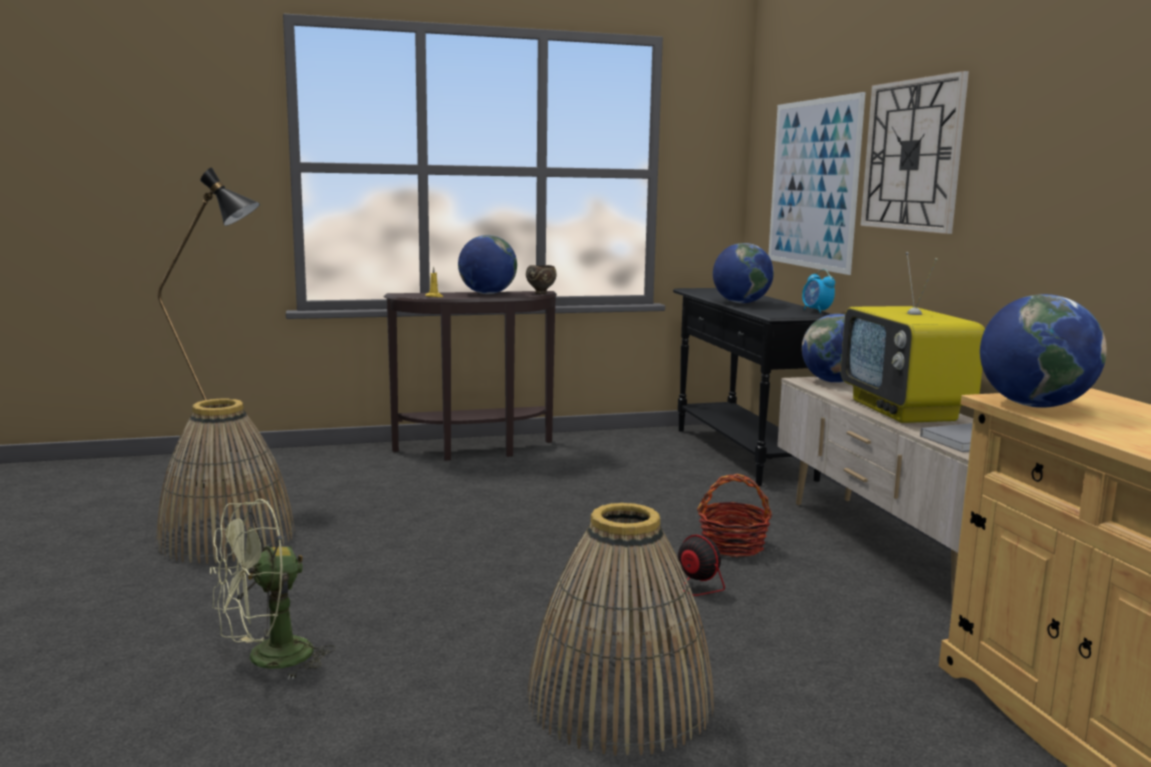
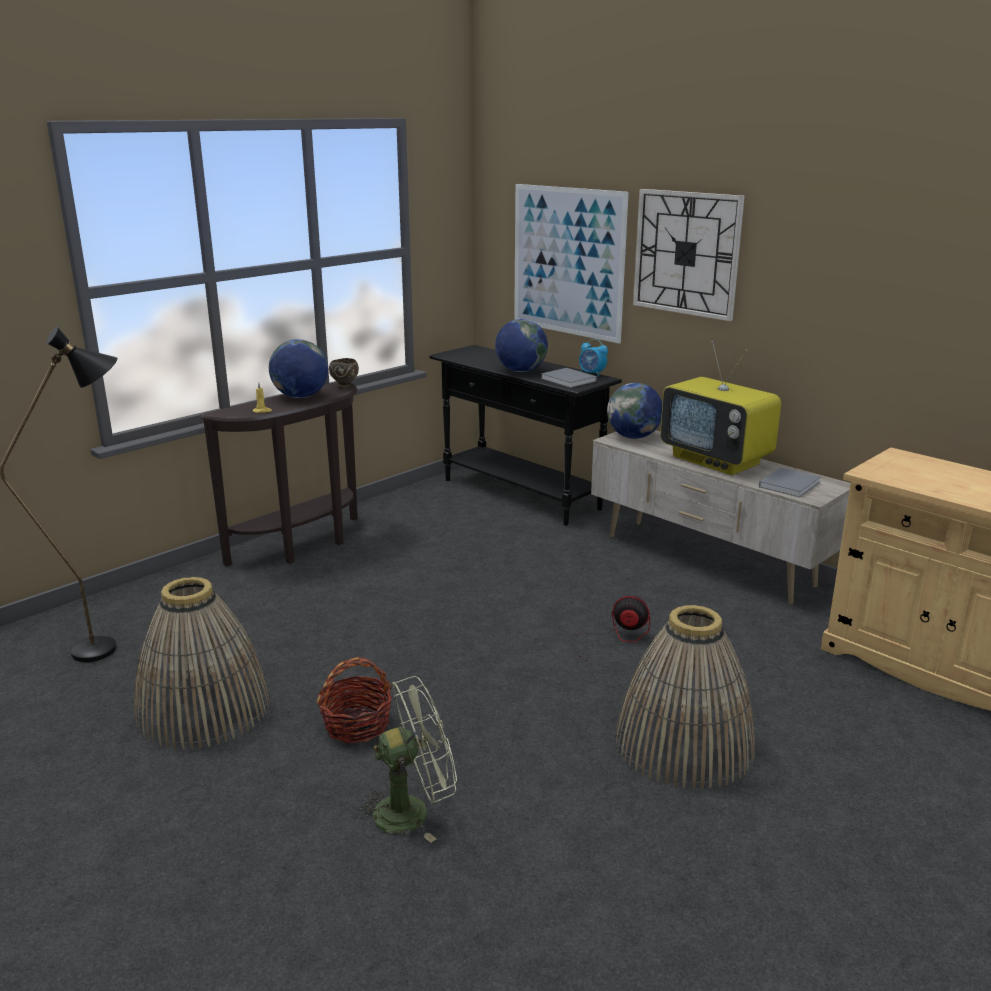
camera: 30 degrees left, 10 degrees up
(267, 660) = (412, 810): green fan -> green fan turned 135 degrees counterclockwise
(733, 546) = (610, 589): basket -> basket (357, 725)
(779, 311) = (569, 380): none -> grey book
(1034, 405) = (893, 476): globe -> none

